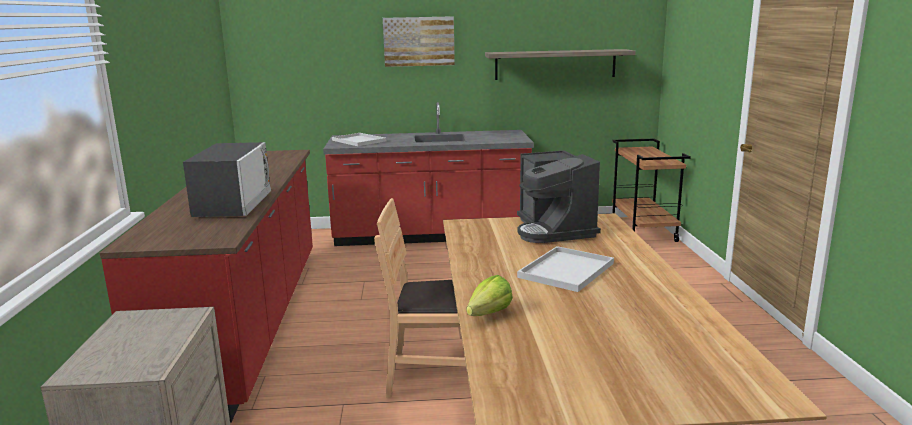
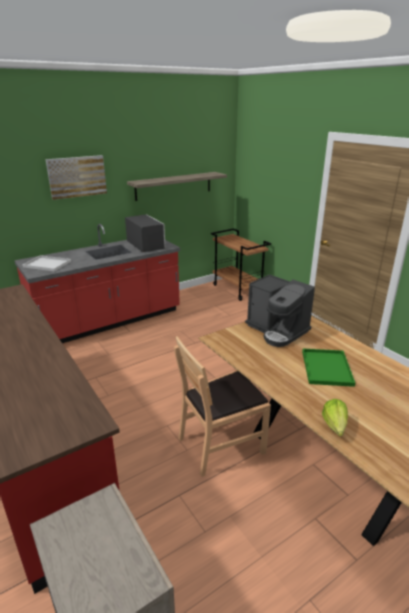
camera: 30 degrees left, 10 degrees up
(233, 205) = (46, 373): microwave -> microwave (145, 245)
(566, 269) = (325, 367): white tray -> green tray

